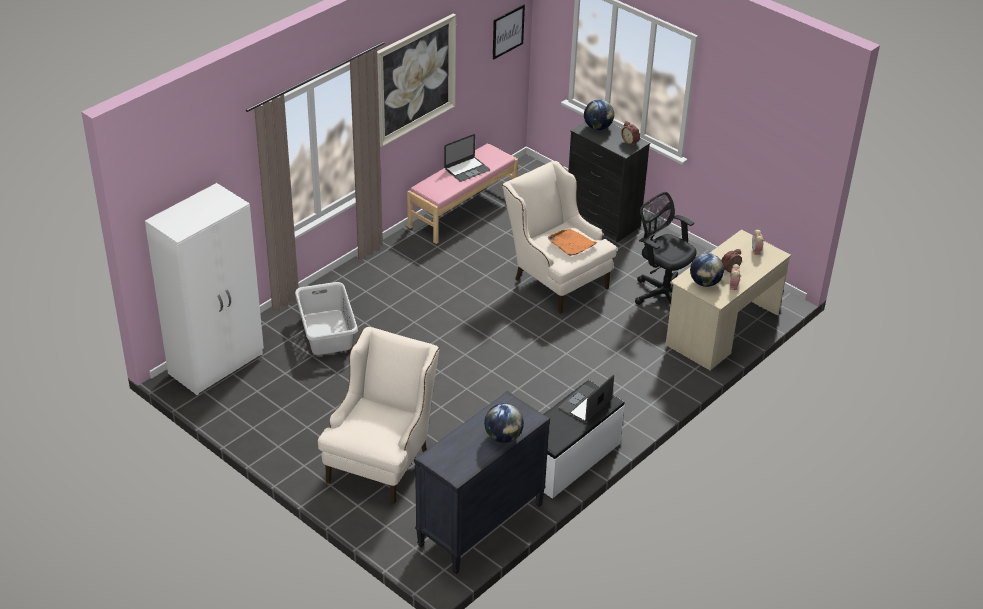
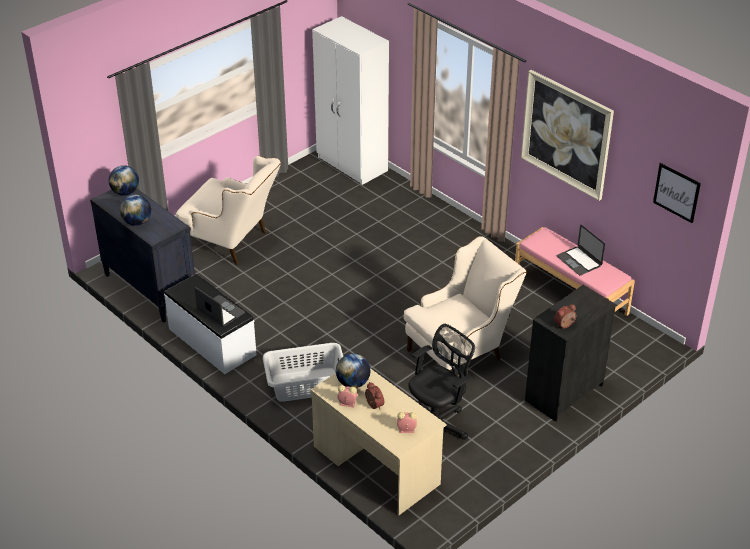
camera: 95 degrees right, 0 degrees up
(326, 332) = (386, 215): grey laundry basket -> grey laundry basket (305, 384)
(571, 243) = (446, 315): orange tray -> none
(597, 127) = (591, 304): globe -> globe (125, 192)

